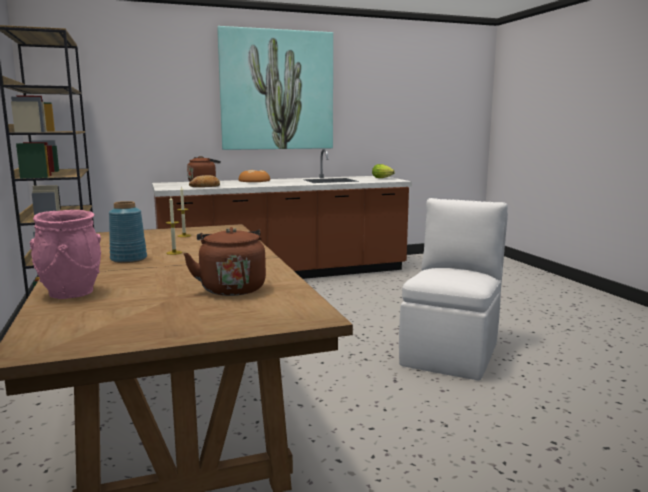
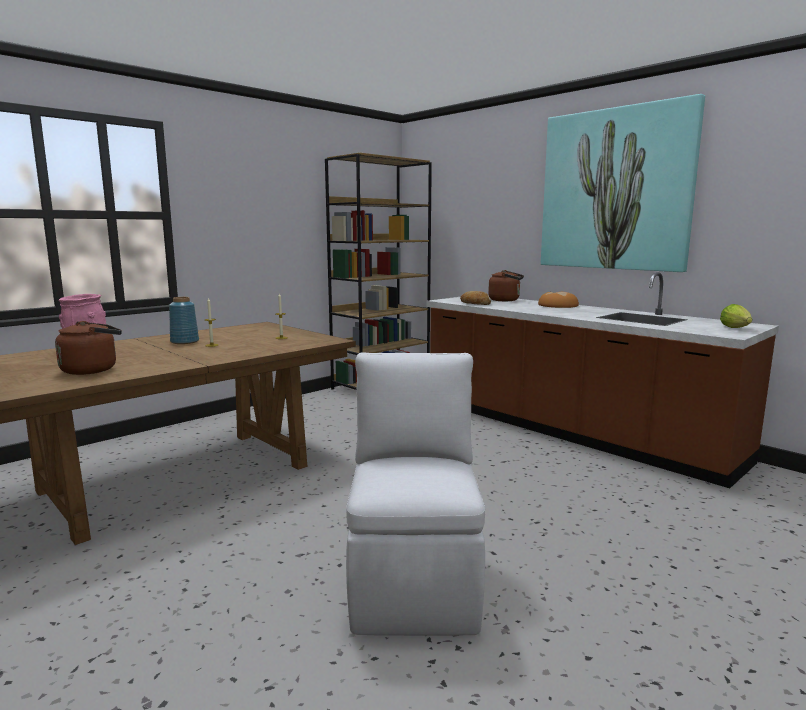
camera: 65 degrees right, 0 degrees up
(451, 352) = (414, 581): white chair -> white chair turned 90 degrees counterclockwise

